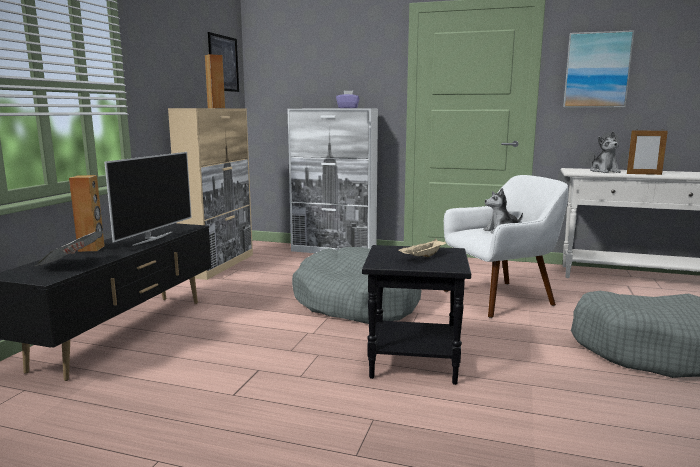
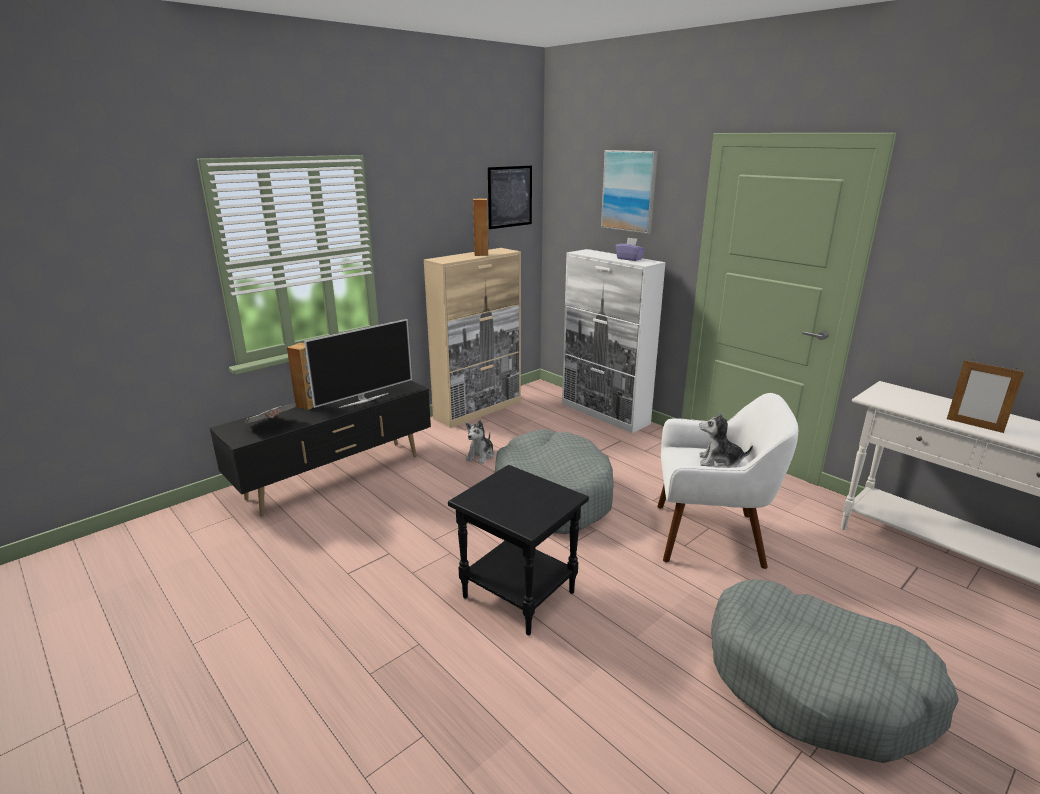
camera: 30 degrees right, 10 degrees up
(423, 257) = (523, 500): beige tray -> none
(597, 70) = (957, 252): picture -> picture (629, 191)
(604, 171) = (923, 405): plush toy -> plush toy (481, 455)

